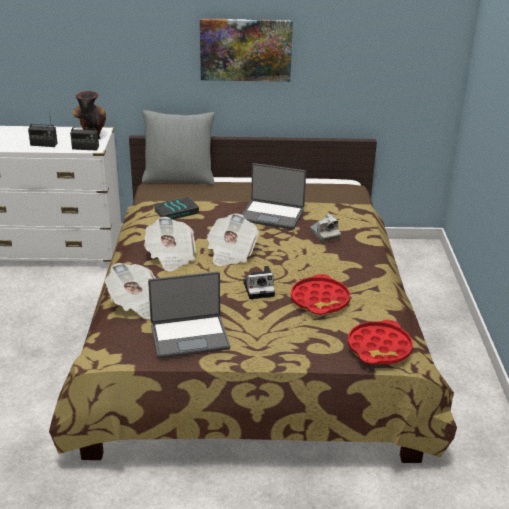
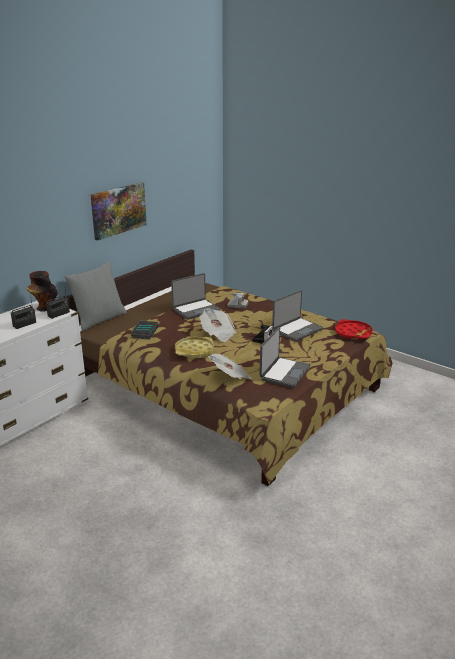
camera: 50 degrees left, 5 degrees down
(170, 256) = (194, 351): newspaper -> yellow tray
(320, 300) = (297, 330): red tray -> laptop

